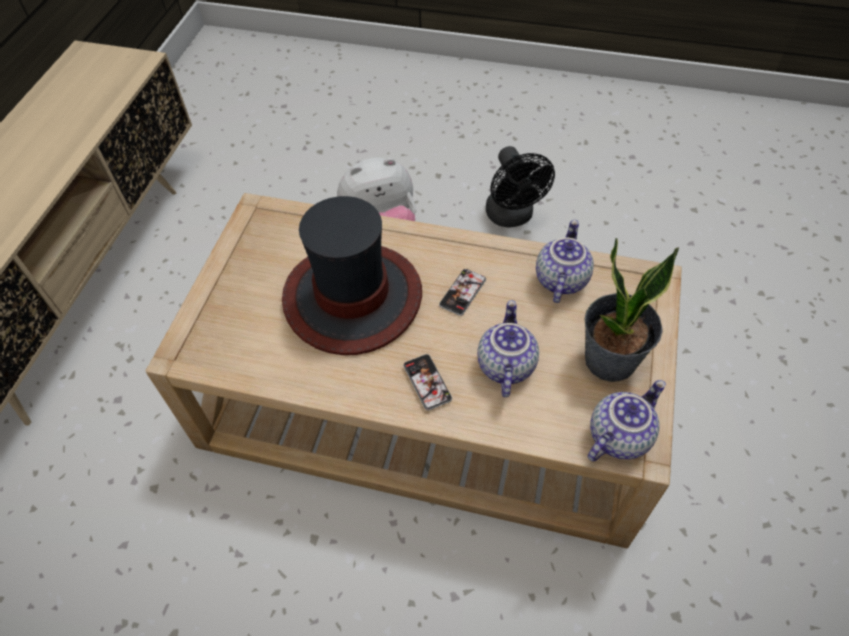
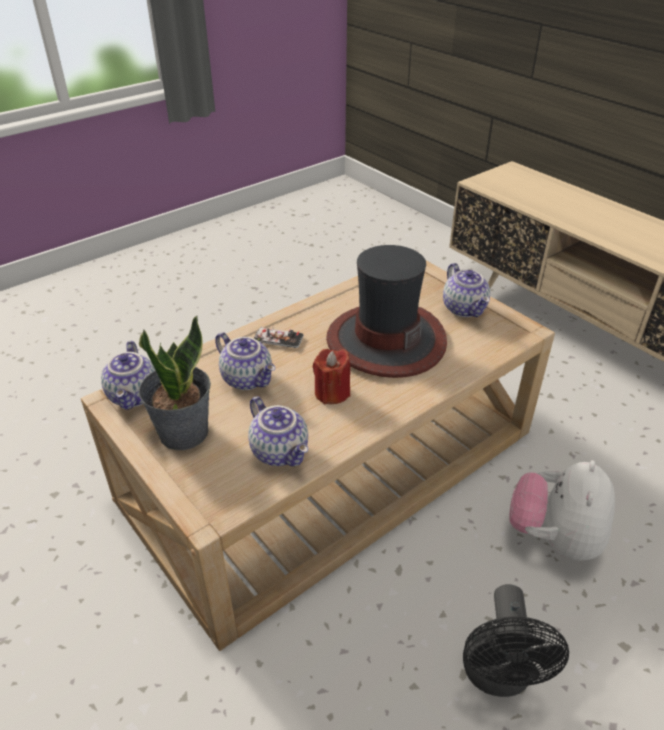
camera: 125 degrees right, 15 degrees down
(249, 264) = (465, 309): none -> teapot
(462, 292) = (332, 393): phone -> red candle
(512, 217) = (498, 676): black fan -> black fan turned 105 degrees counterclockwise

